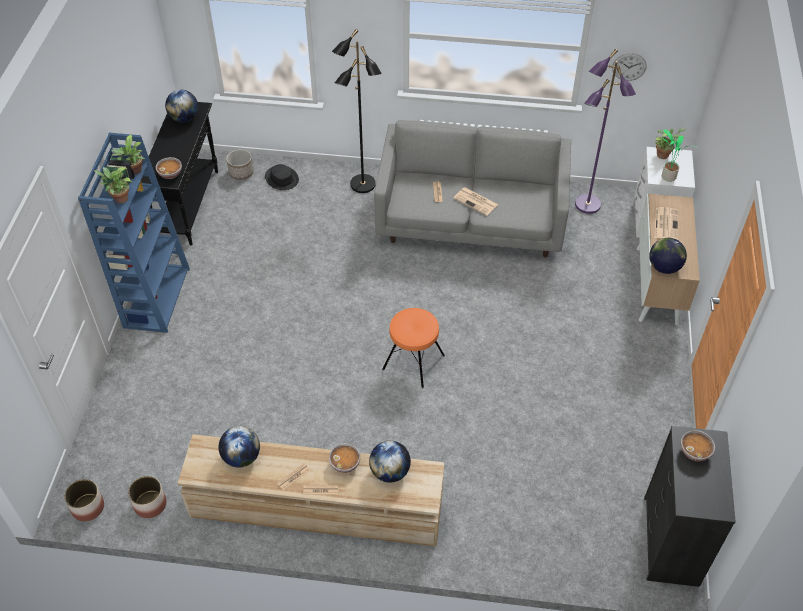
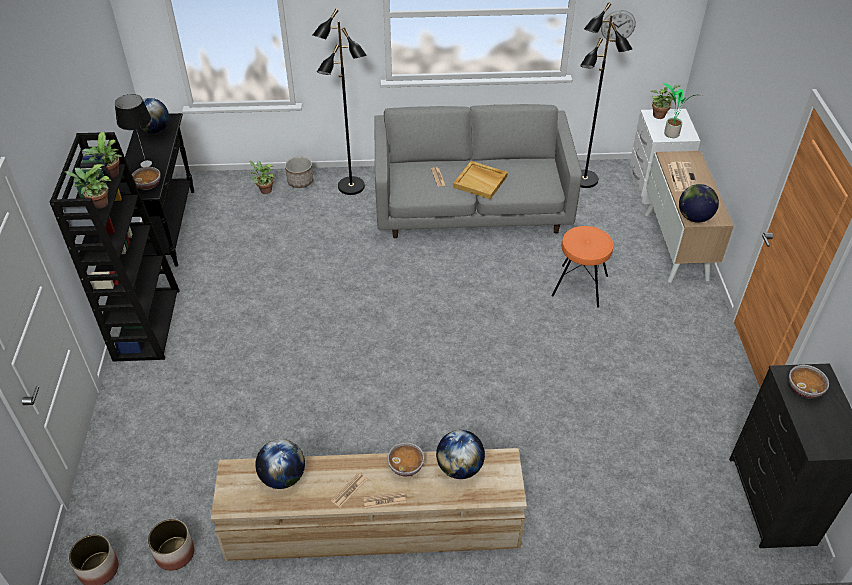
camera: 10 degrees left, 5 degrees down
(156, 297) = (146, 323): blue bookcase -> black bookcase
(171, 152) = (145, 164): none -> table lamp
(241, 172) = (219, 189): planter -> planter (300, 181)
(282, 178) = (264, 190): black hat -> potted plant
(413, 362) = (446, 354): orange stool -> orange stool (580, 286)
(476, 201) = (480, 181): newspaper -> beige tray
(587, 205) = (584, 180): purple floor lamp -> black floor lamp

